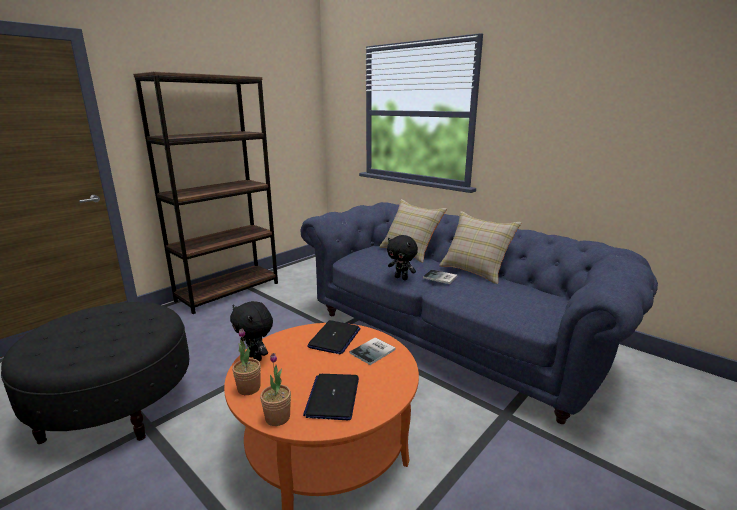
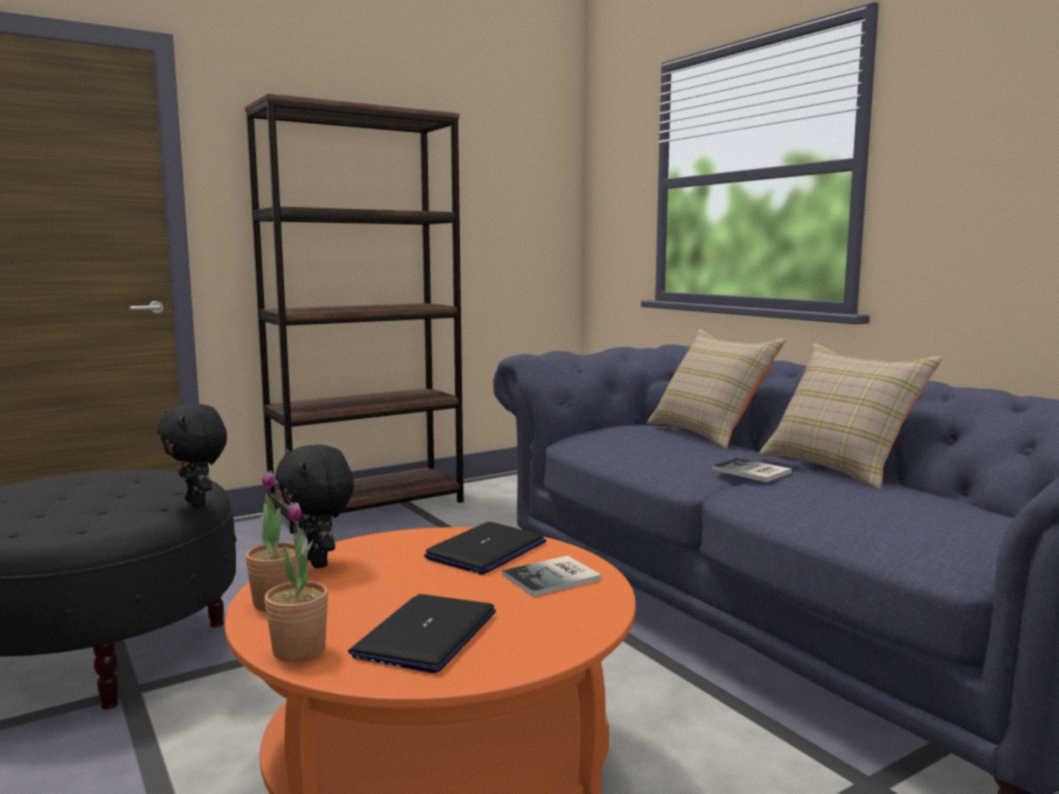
camera: 15 degrees right, 10 degrees down
(401, 278) = (668, 469): black plush toy -> black plush toy (198, 503)

